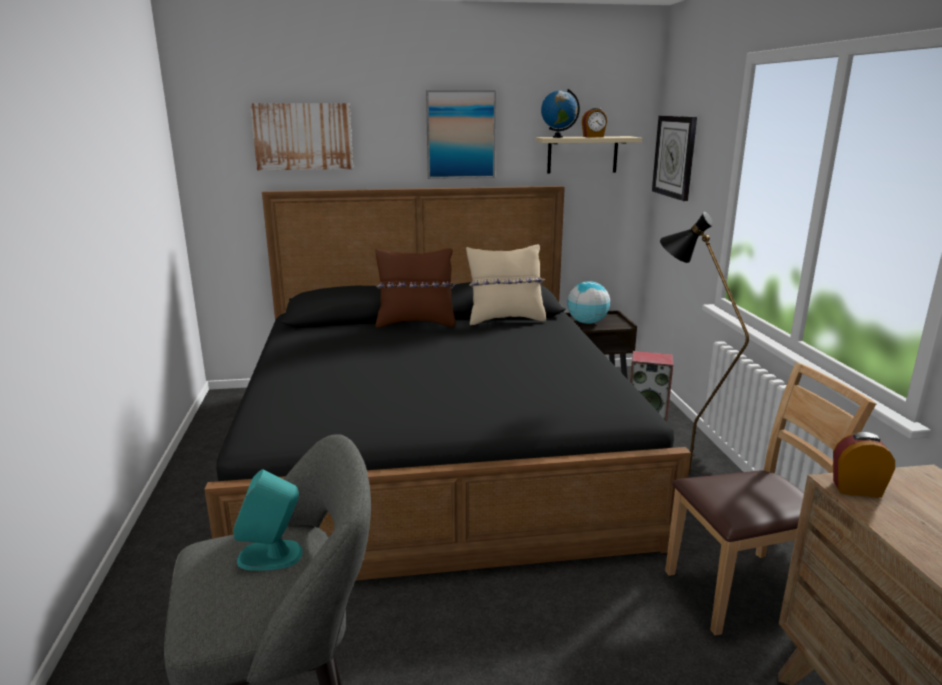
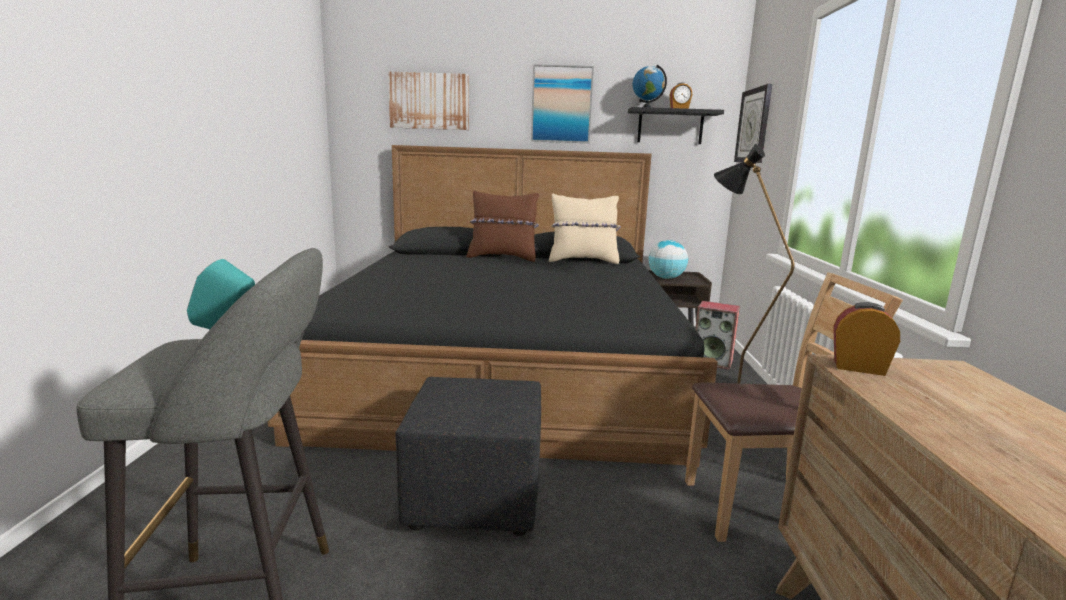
camera: 10 degrees right, 5 degrees down
(471, 625) = (476, 498): none -> black ottoman
(582, 154) = (670, 127): beige shelf -> black shelf

